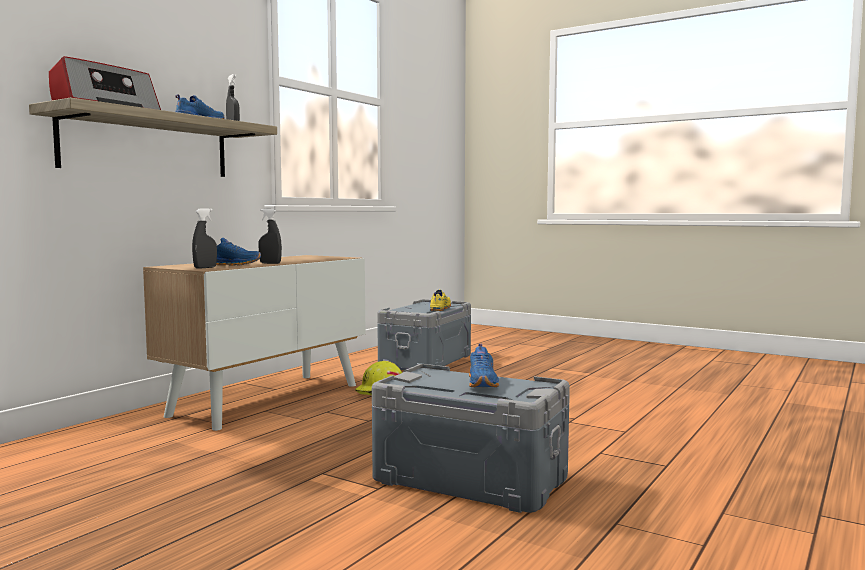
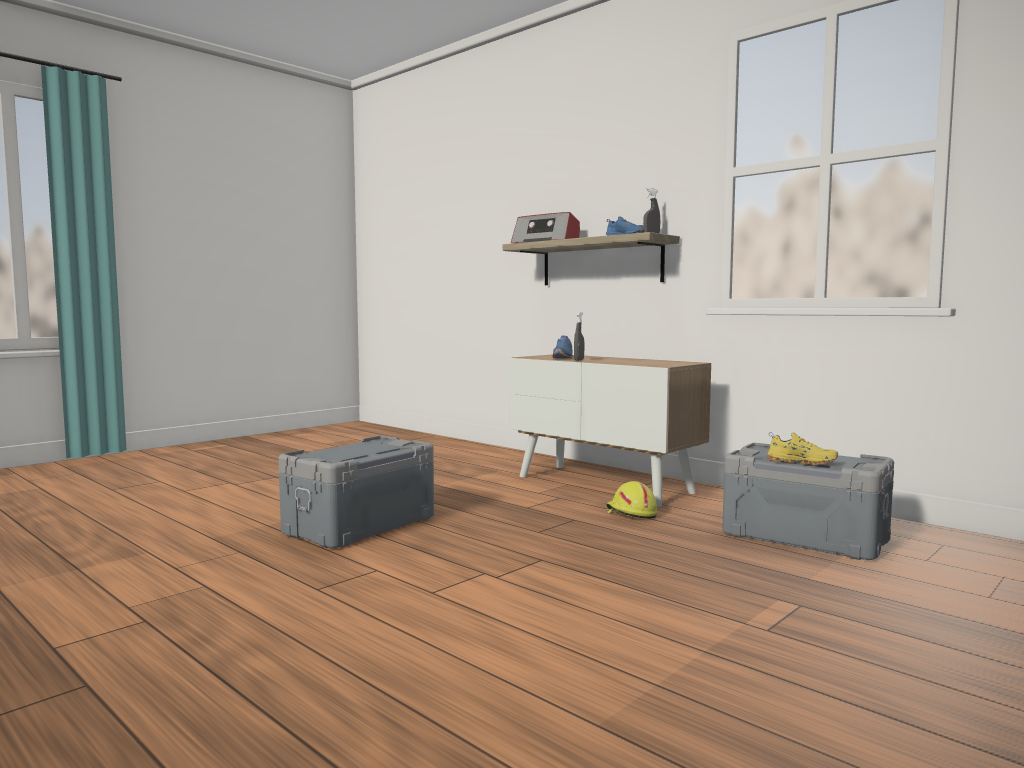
camera: 100 degrees right, 0 degrees up
(205, 268) = (537, 356): grey spray bottle -> none
(483, 383) = (359, 453): blue shoe -> none

